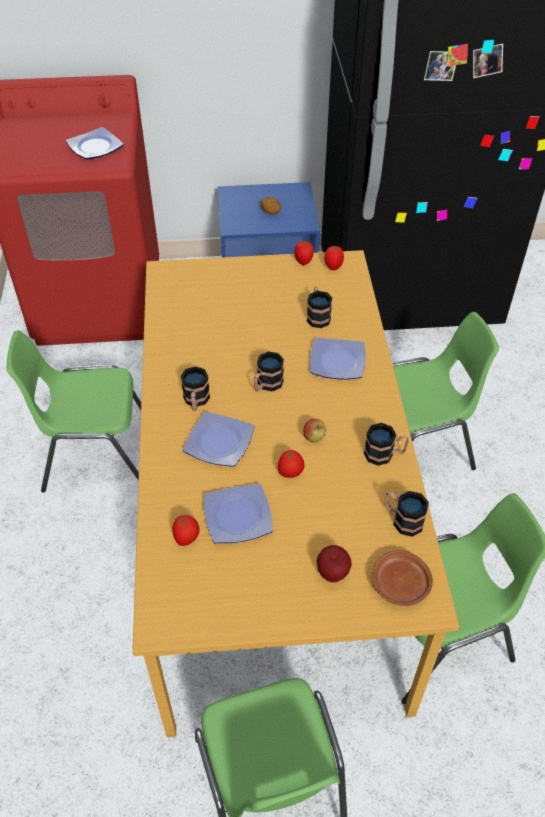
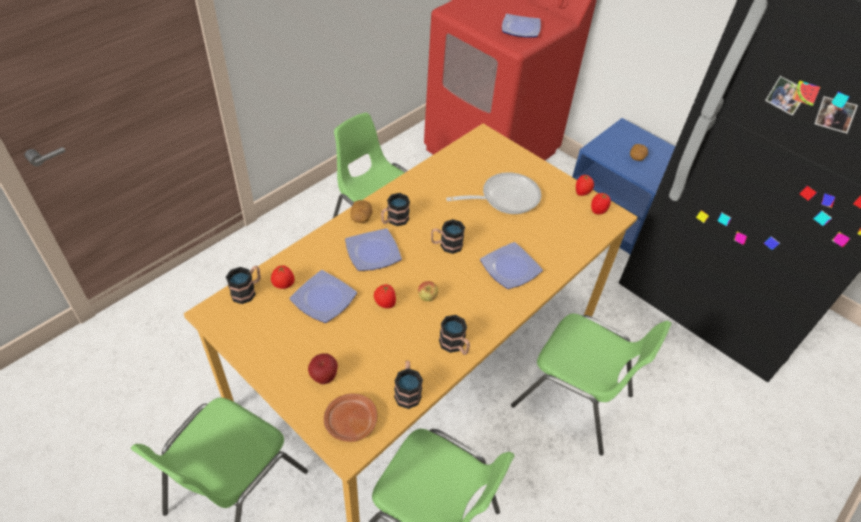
camera: 45 degrees right, 0 degrees up
(165, 422) = (361, 217): none -> potato
(254, 310) = (504, 198): none -> frying pan
(317, 316) = (540, 232): mug -> mug (247, 291)

